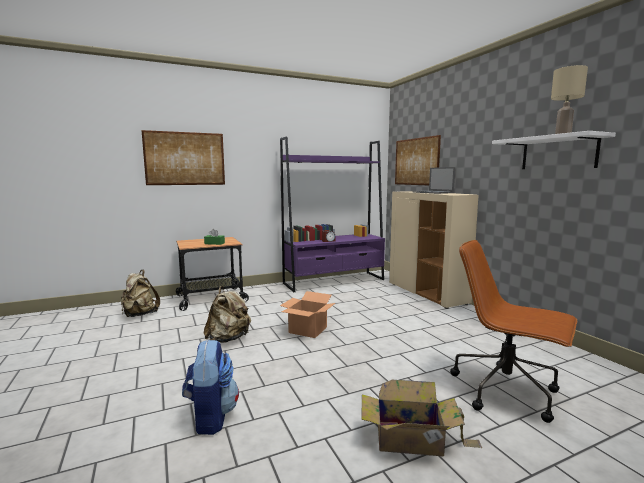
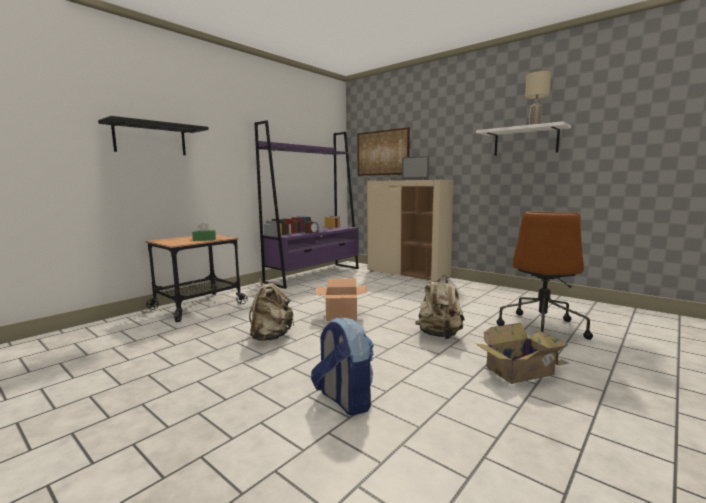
camera: 25 degrees left, 0 degrees up
(139, 315) = (123, 335): beige backpack -> beige backpack (439, 335)
(185, 158) = (150, 139): picture -> black shelf
(506, 391) = (541, 327): brown office chair -> brown office chair turned 75 degrees counterclockwise

